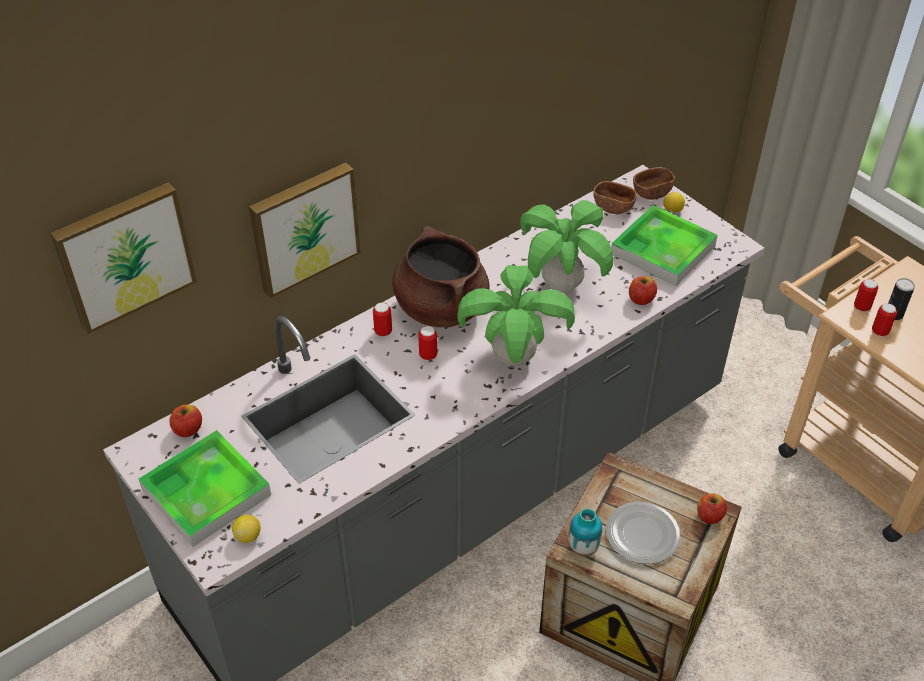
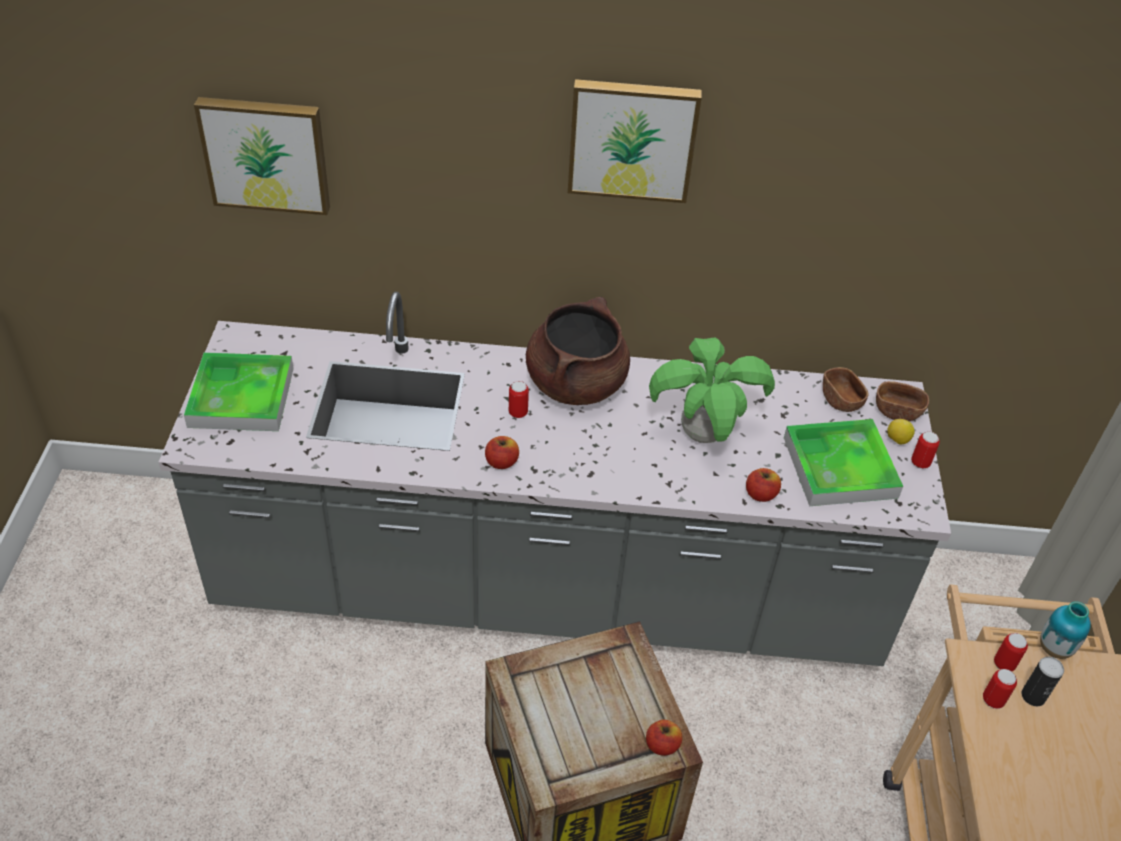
camera: 40 degrees right, 0 degrees up
(188, 429) = (284, 345): apple -> apple (501, 462)
(248, 536) = (228, 448): lemon -> none
(304, 227) = (460, 225): picture -> picture (632, 139)
(383, 331) = (507, 371): can -> can (920, 463)
(513, 357) = (583, 462): potted plant -> none
(583, 548) = (521, 680): vase -> vase (1054, 648)
(642, 534) = (584, 709): plate -> none

